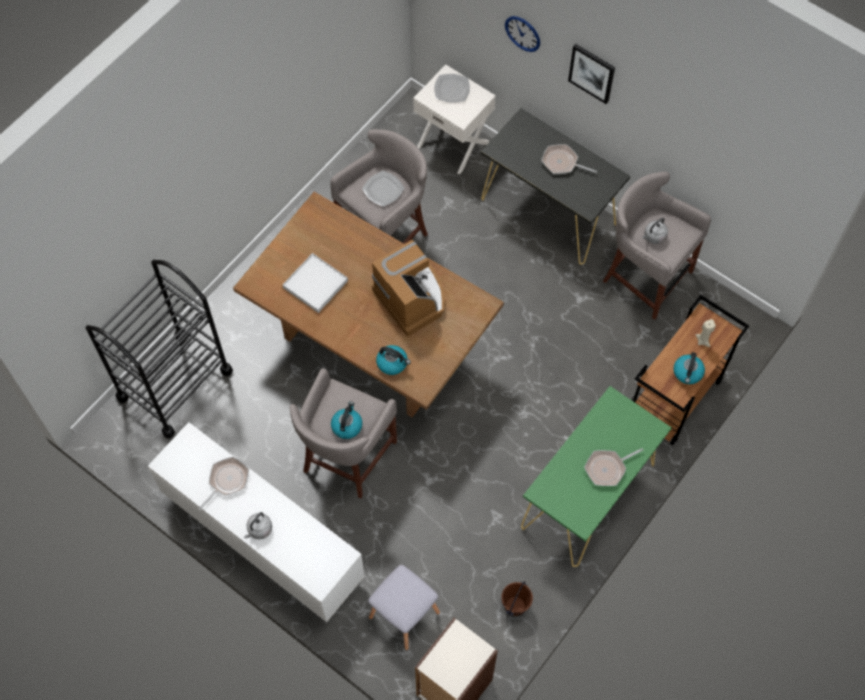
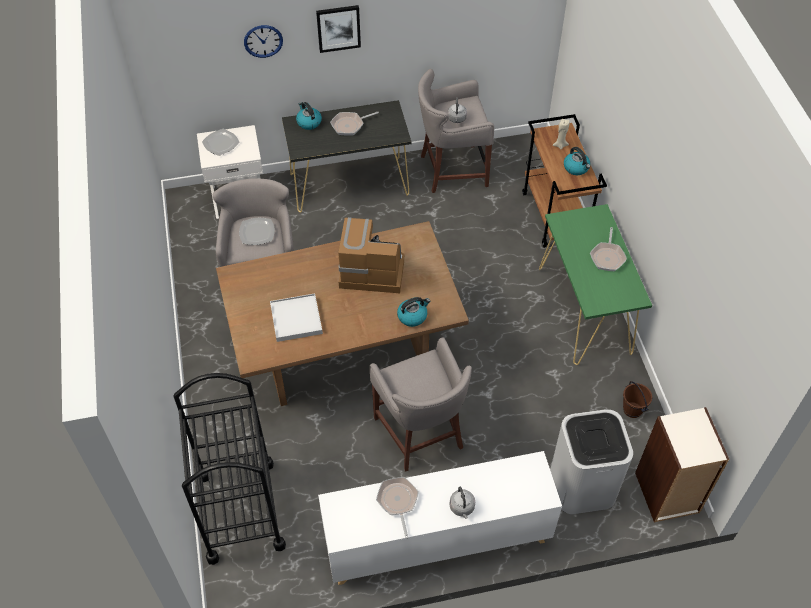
camera: 50 degrees left, 10 degrees down
(347, 425) = (429, 385): kettle -> kettle (308, 122)
(403, 614) = (582, 486): grey stool -> white trash can

